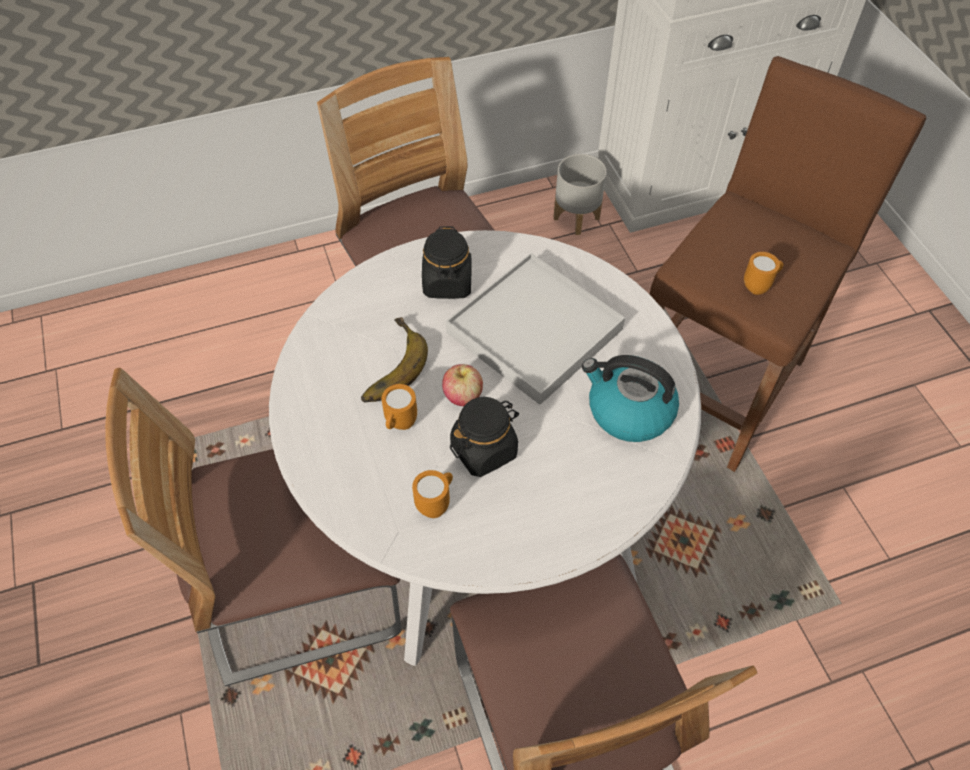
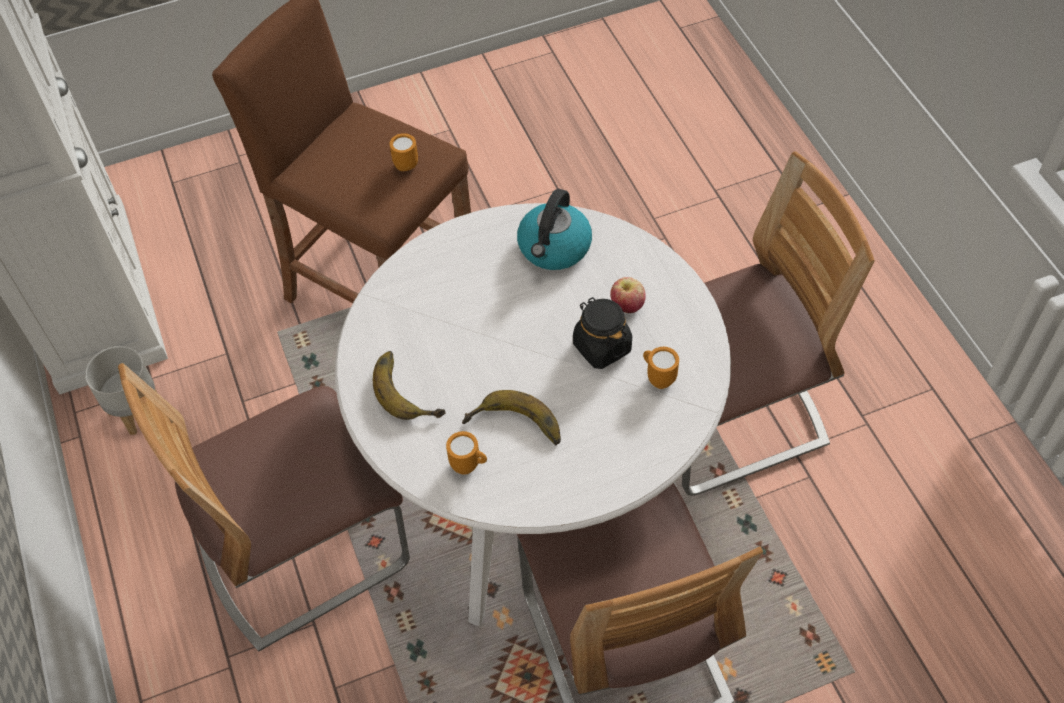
camera: 90 degrees left, 0 degrees up
(399, 425) = (581, 412): orange mug -> orange mug (469, 466)
(447, 283) = (410, 388): black jar -> banana
(462, 396) = (546, 366): apple -> apple (627, 306)
(534, 331) = (469, 315): white tray -> none

